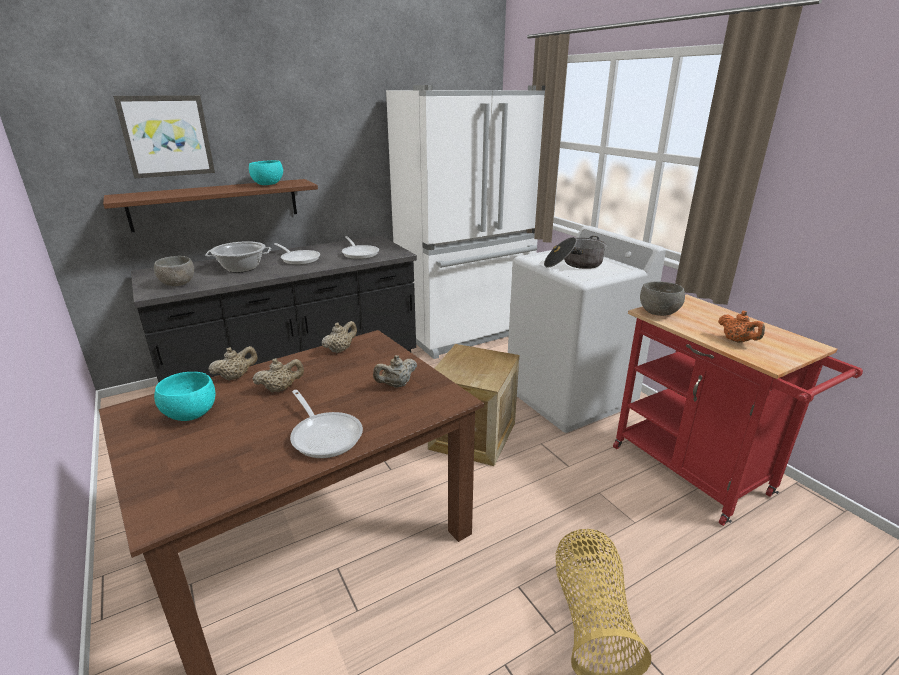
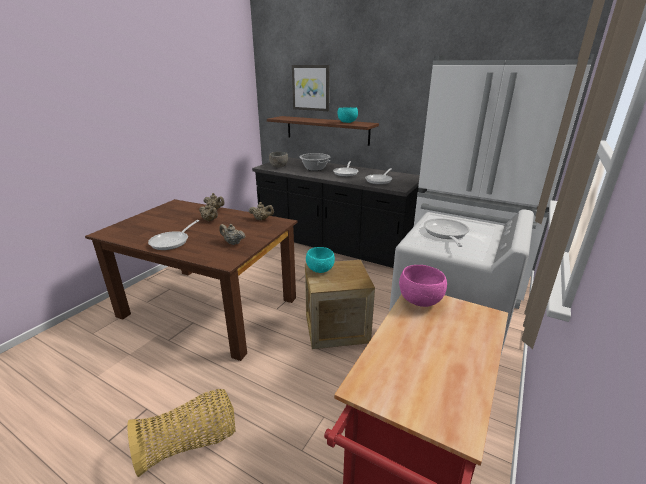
camera: 60 degrees right, 0 degrees up
(191, 415) = (177, 213): turquoise bowl -> turquoise bowl (320, 270)
(574, 264) = (445, 233): cooking pot -> frying pan
(659, 313) = (420, 301): grey bowl -> pink bowl
(737, 341) = (402, 358): orange teapot -> none

